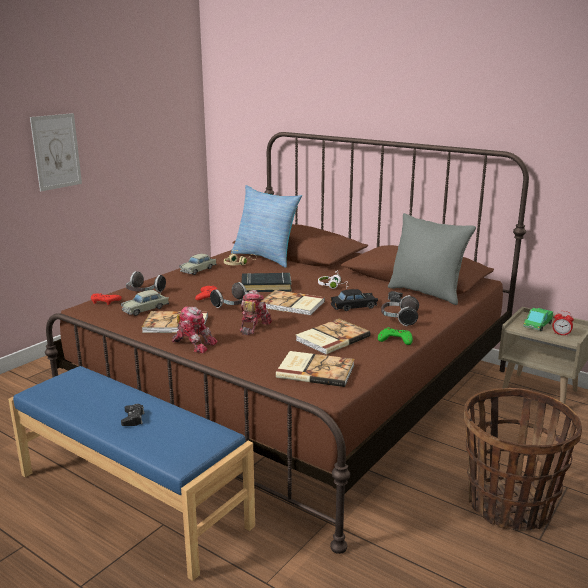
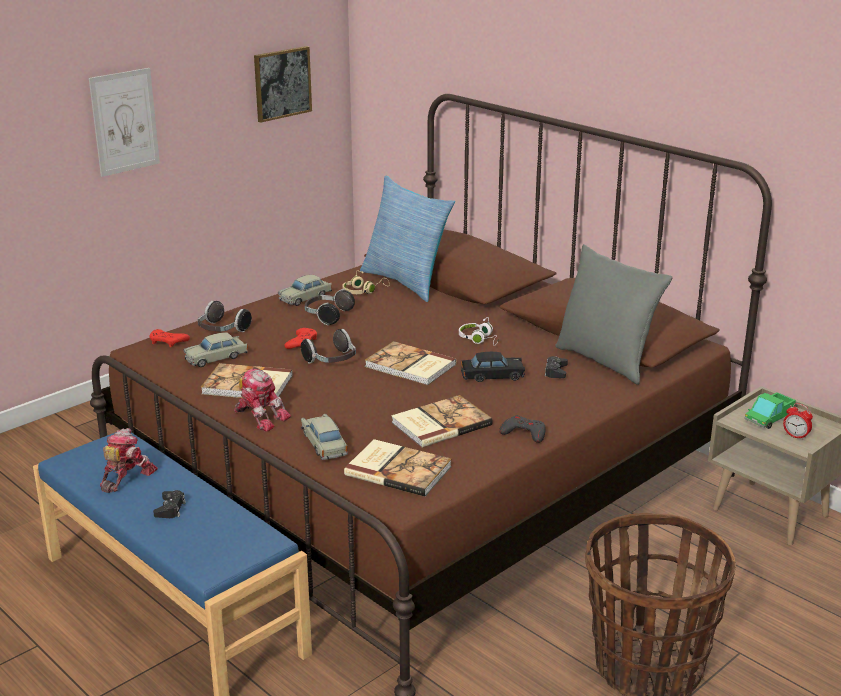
camera: 10 degrees right, 5 degrees up
(162, 132) = (282, 83): none -> picture
(250, 358) = (324, 444): none -> beige toy car
(253, 326) = (345, 396): toy robot -> toy robot (126, 477)
(266, 286) = (387, 333): black book -> none
(395, 339) = (524, 433): green game controller -> grey game controller
(399, 319) = (545, 401): headphones -> headphones (327, 316)

